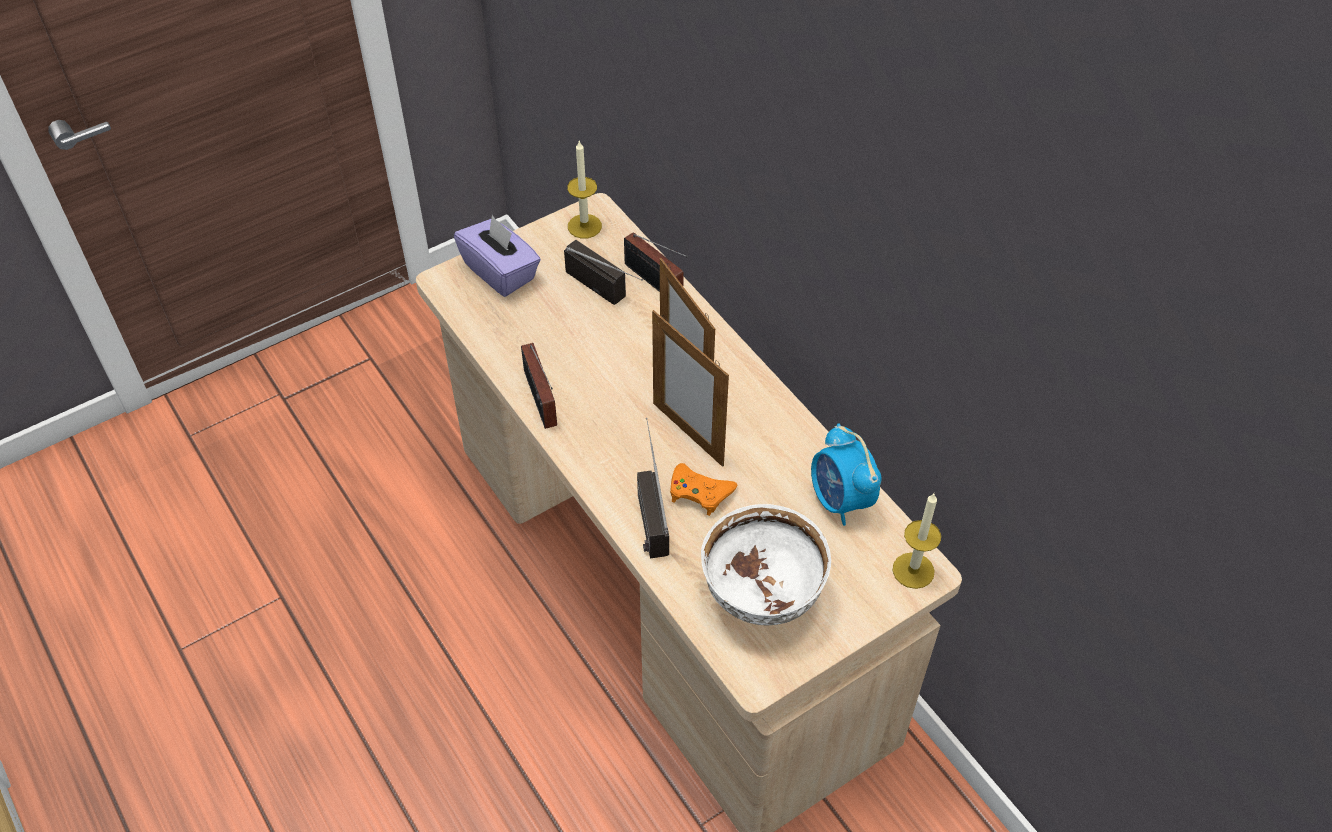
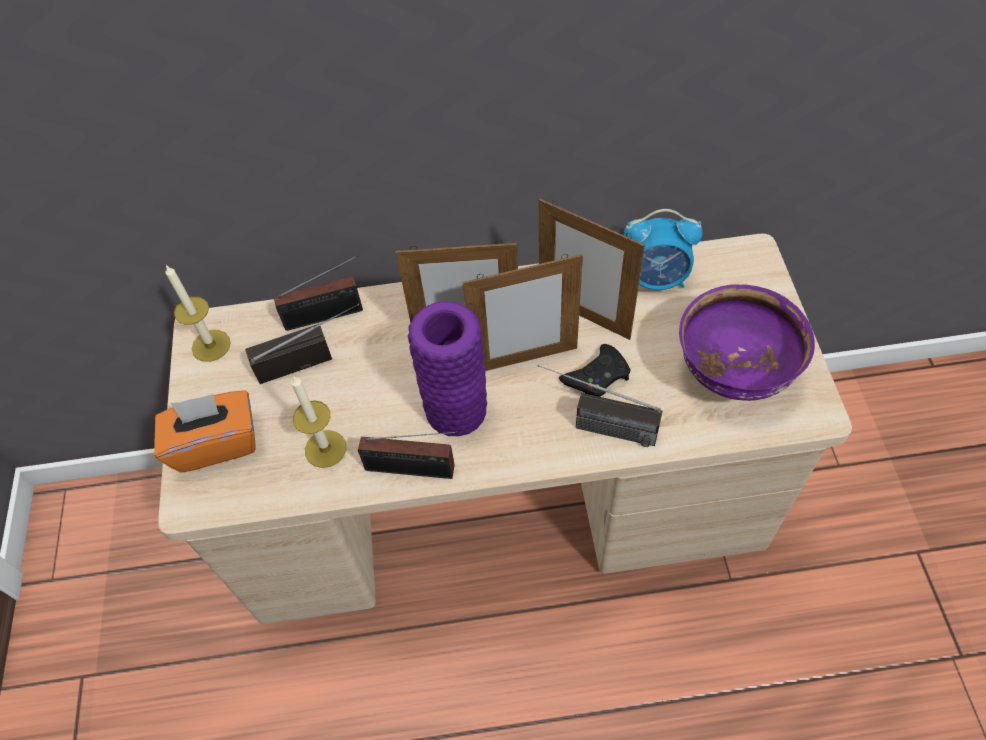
camera: 60 degrees left, 5 degrees up
(500, 272) = (216, 443): purple tissue box -> orange tissue box
(610, 406) = (456, 410): none -> purple vase
(699, 492) = (597, 377): orange game controller -> black game controller
(761, 459) = (584, 316): none -> picture frame
(761, 596) = (732, 375): white bowl -> purple bowl
(913, 570) = (749, 260): candle -> candle (325, 449)

